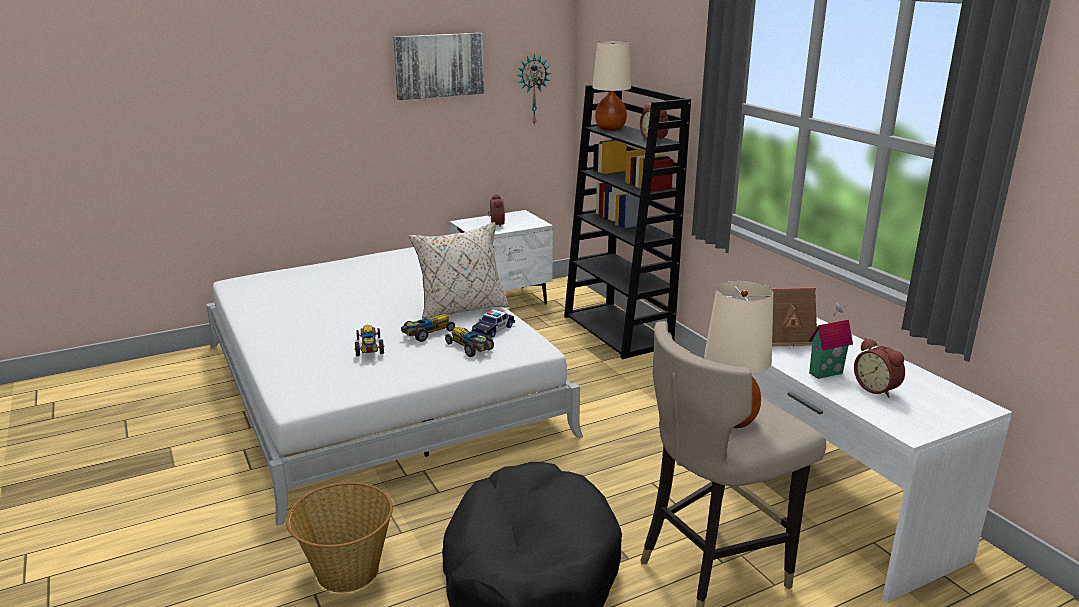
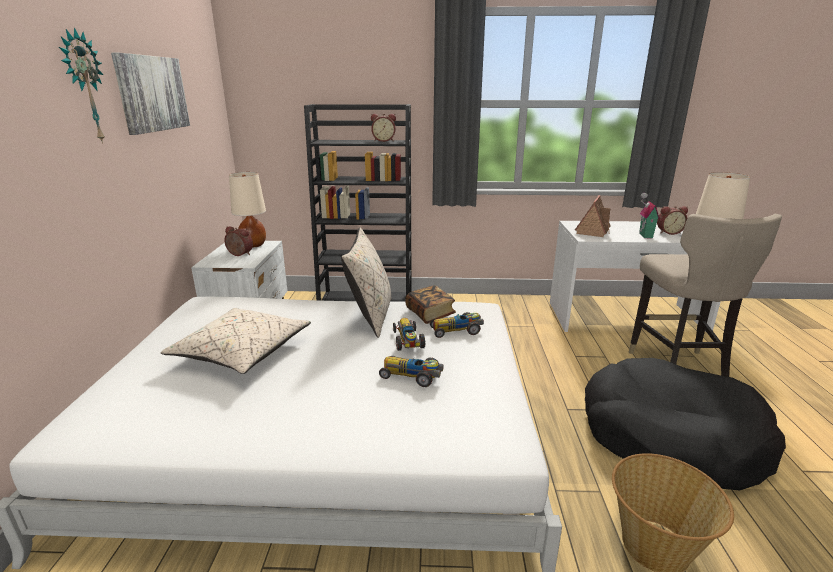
camera: 60 degrees left, 0 degrees up
(356, 287) = (241, 352): none -> beige pillow
(493, 330) = (430, 314): toy car -> book
(532, 89) = (210, 122): wall clock -> wall clock (84, 88)
(610, 129) = (331, 141): beige table lamp -> beige table lamp (253, 245)

